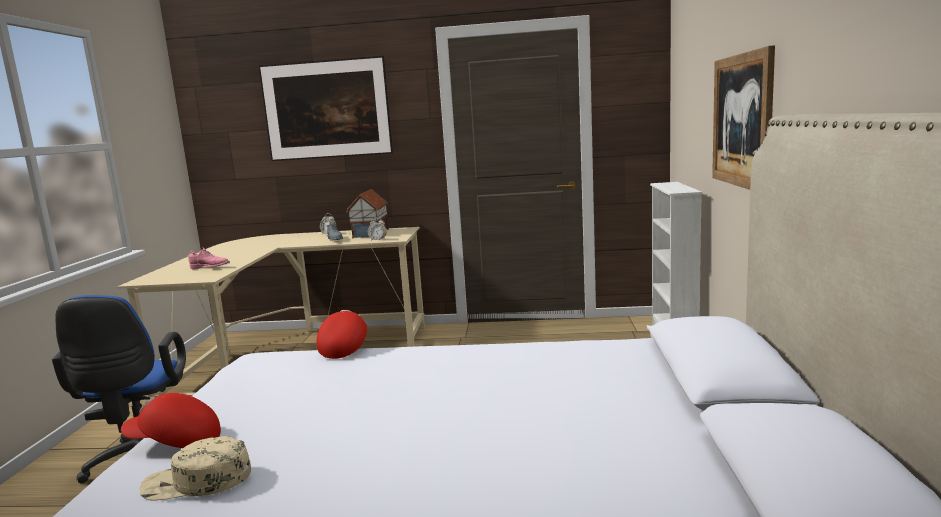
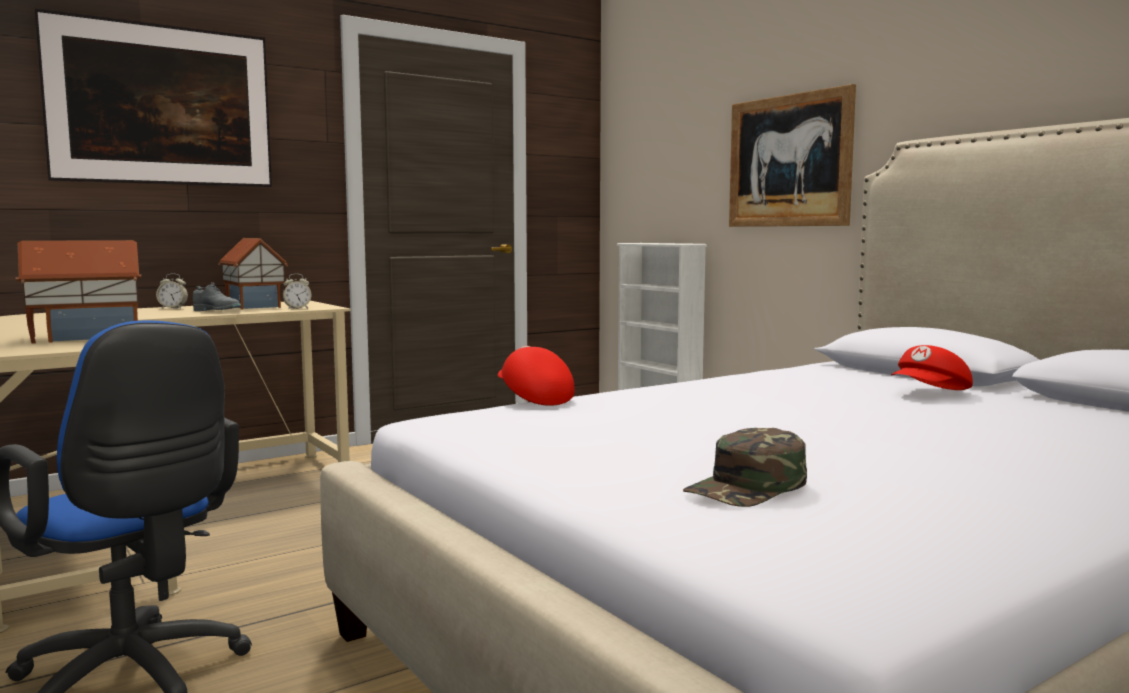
camera: 40 degrees left, 5 degrees down
(175, 442) = (603, 478): red cap -> red cap (930, 393)
(197, 481) = (748, 487): beige cap -> green cap
(210, 267) = (85, 337): pink shoe -> toy house

